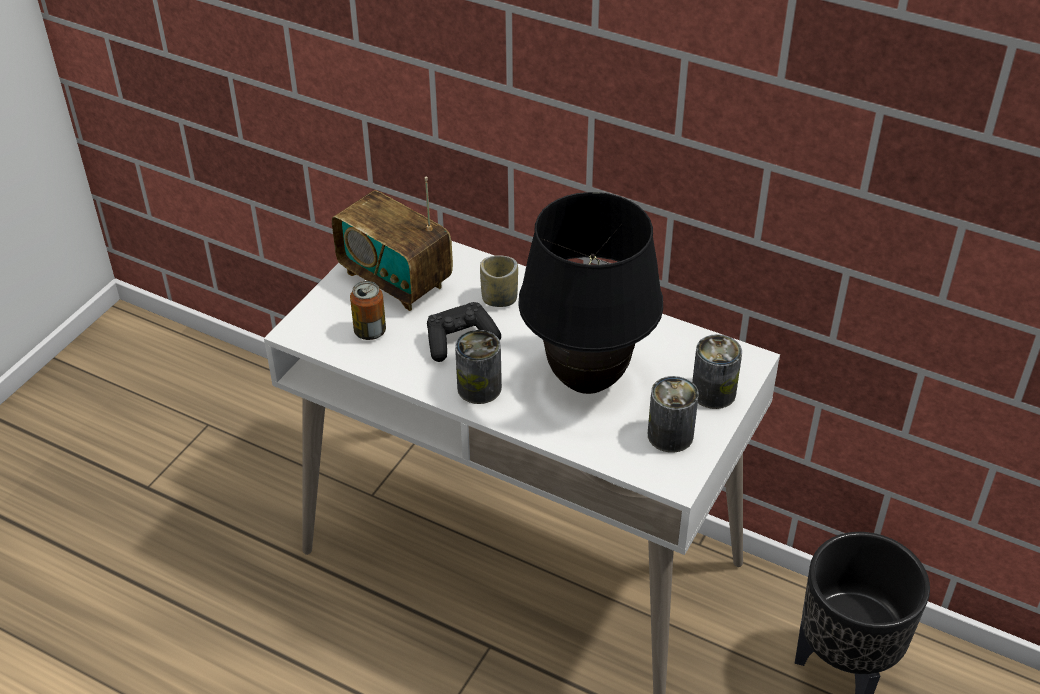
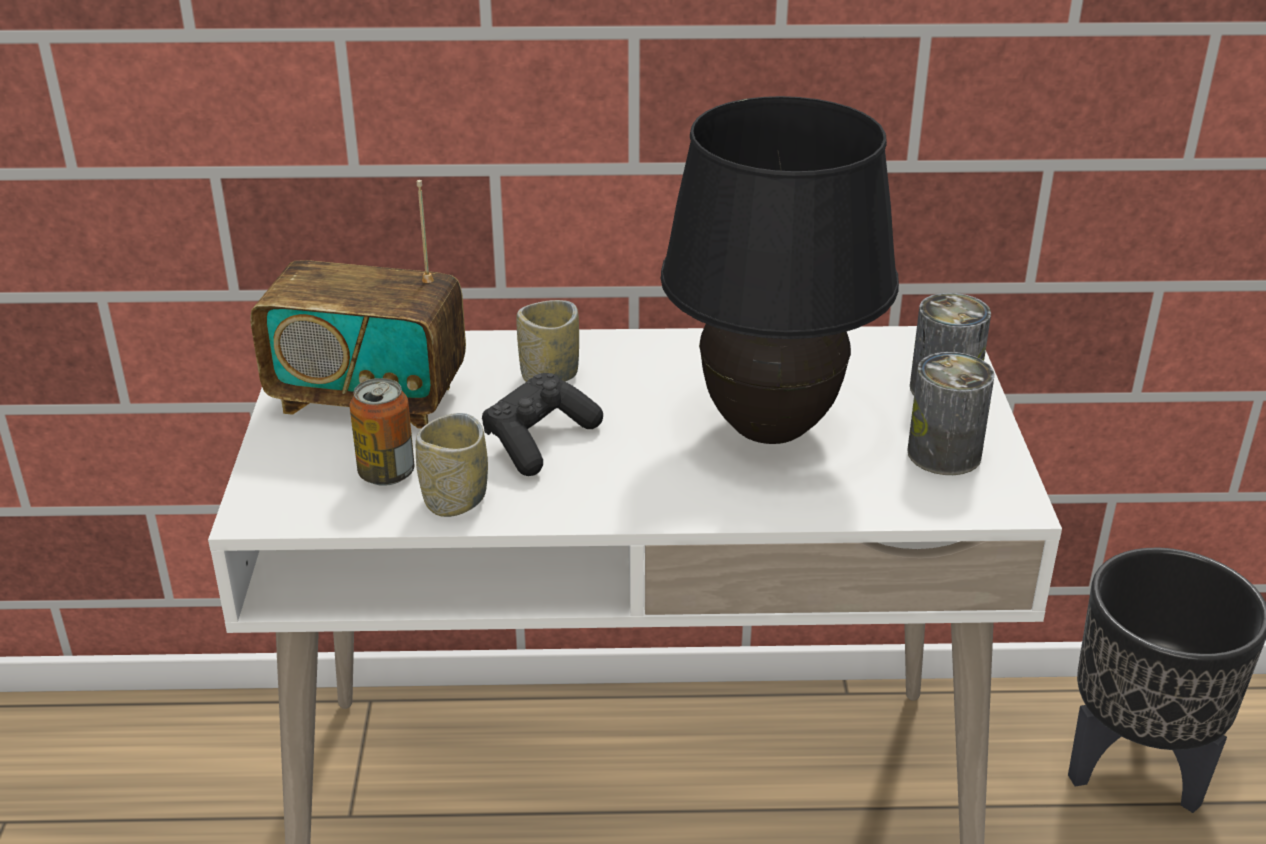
camera: 30 degrees left, 10 degrees down
(390, 361) = (455, 500): none -> cup
(479, 388) = (624, 488): can -> none

